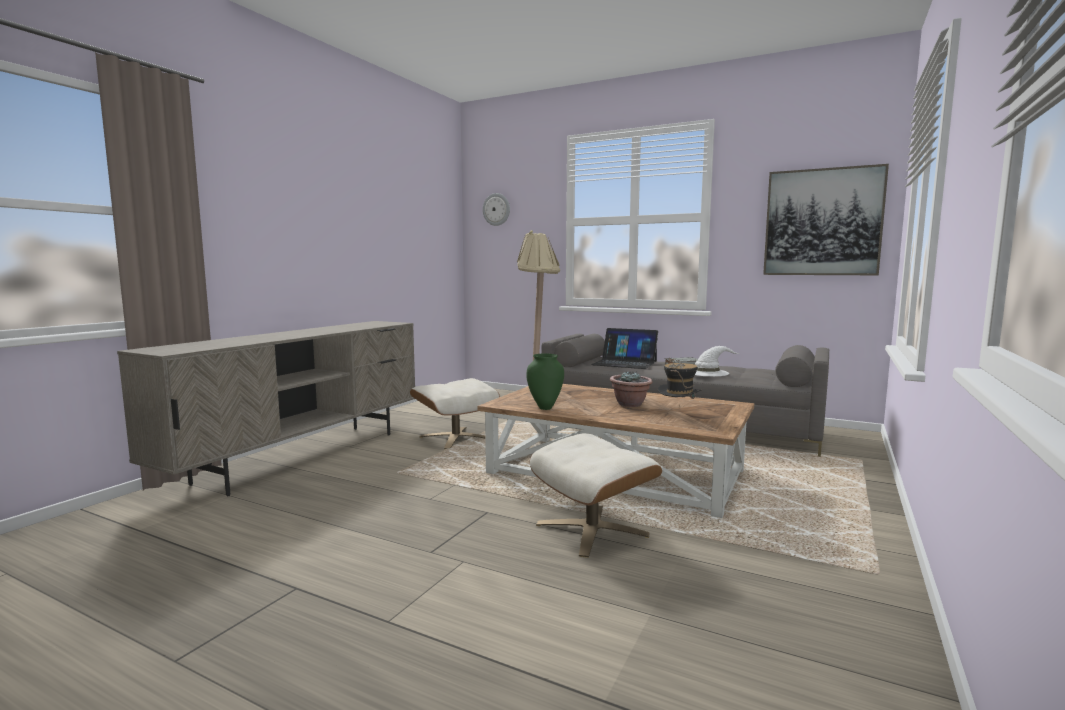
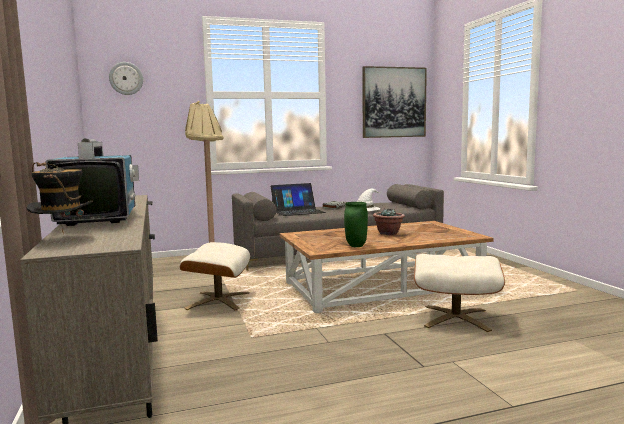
camera: 45 degrees left, 0 degrees up
(276, 335) = (99, 218): none -> television
(678, 414) = (429, 232): hat -> hat (64, 239)

